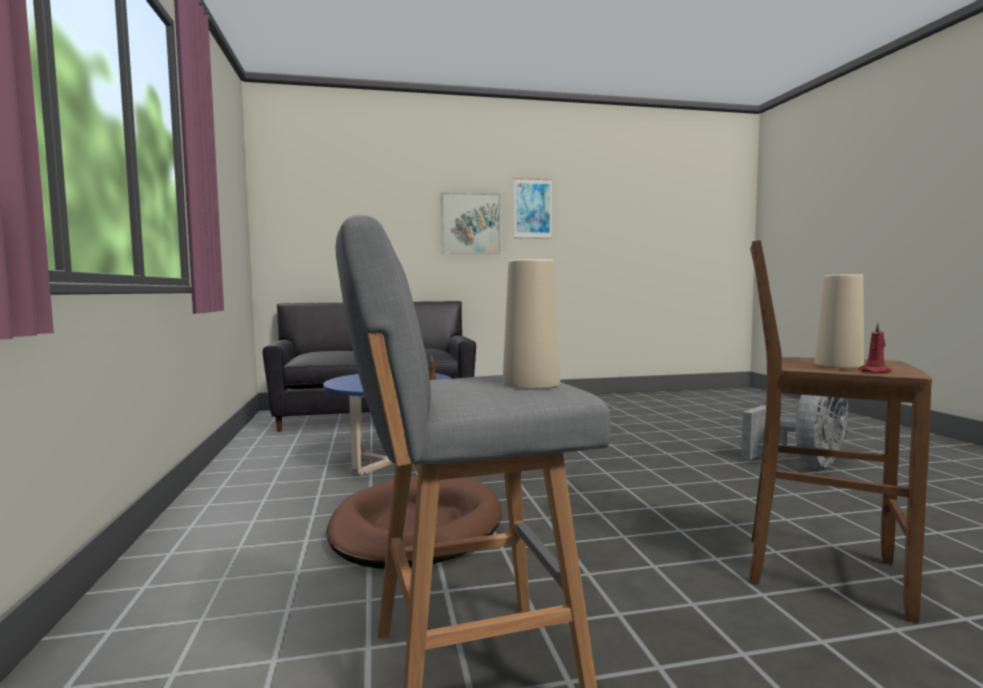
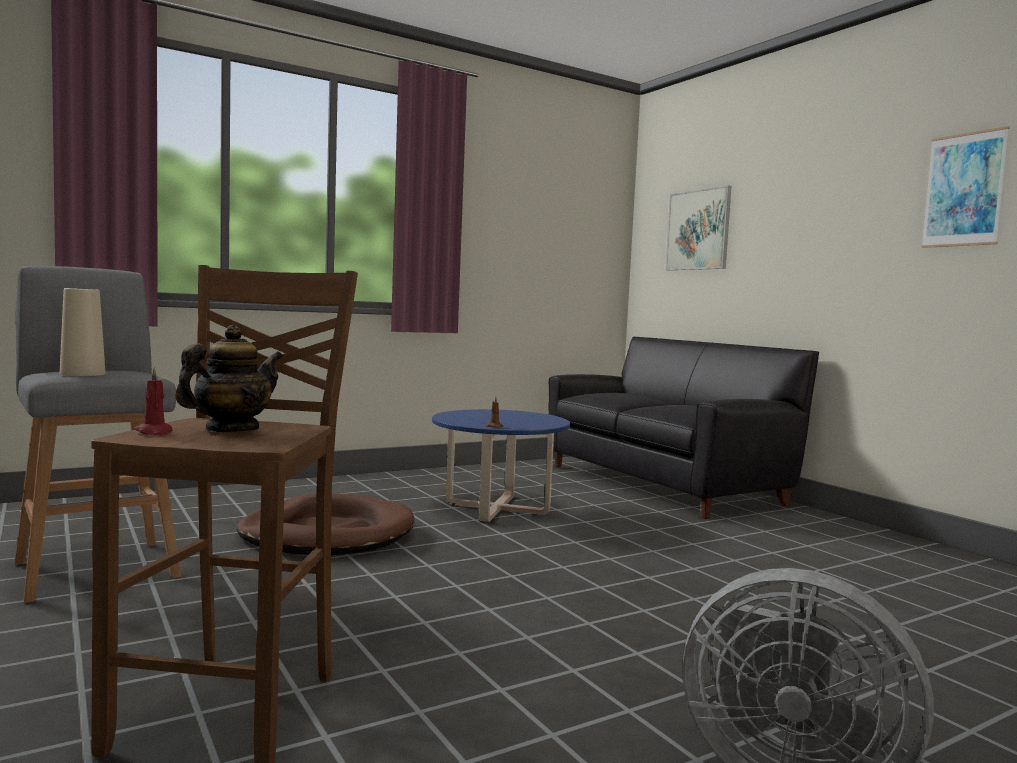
camera: 70 degrees right, 0 degrees up
(470, 223) = (853, 228): picture -> picture (698, 230)
(838, 364) = (231, 430): beige vase -> teapot

